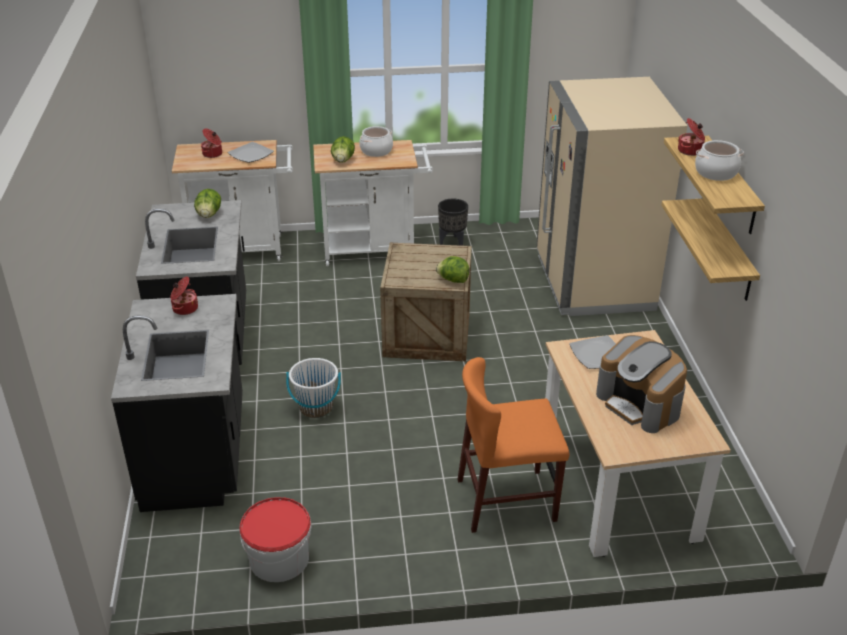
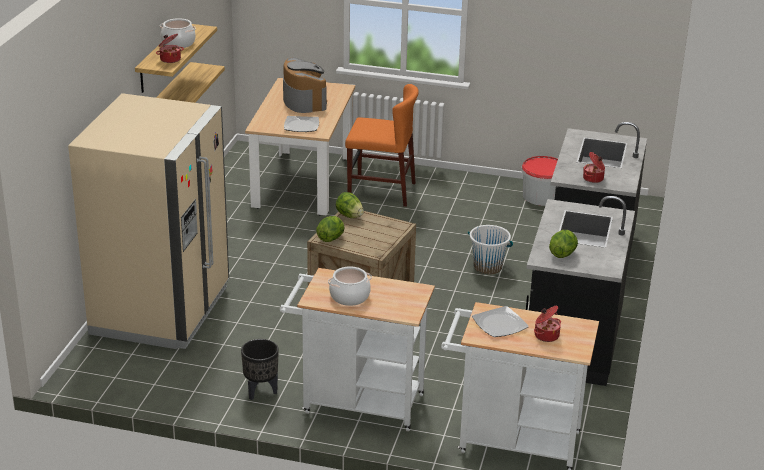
camera: 160 degrees left, 5 degrees down
(343, 160) = (395, 292): lettuce -> lettuce (331, 238)

